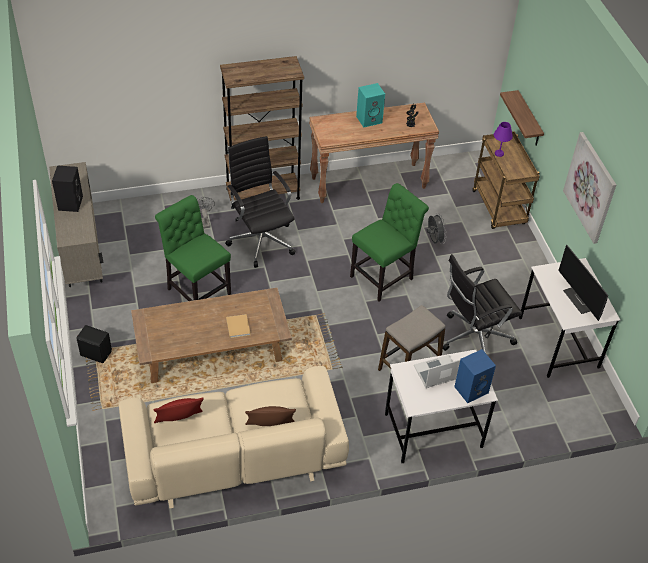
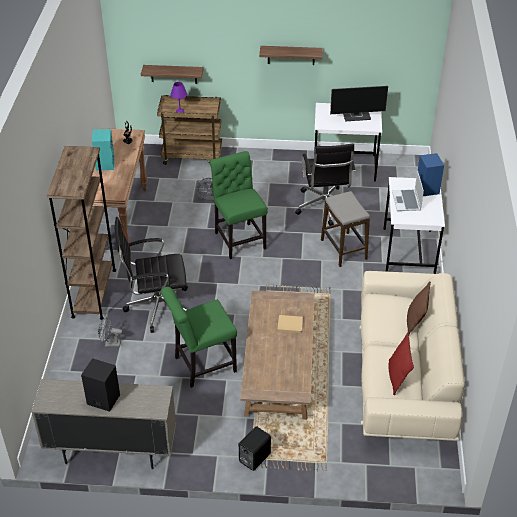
camera: 70 degrees left, 5 degrees down
(590, 187) = (291, 55): picture -> shelf

